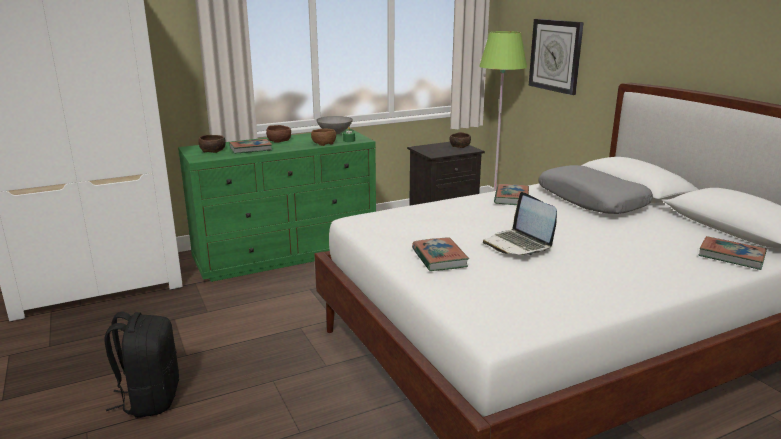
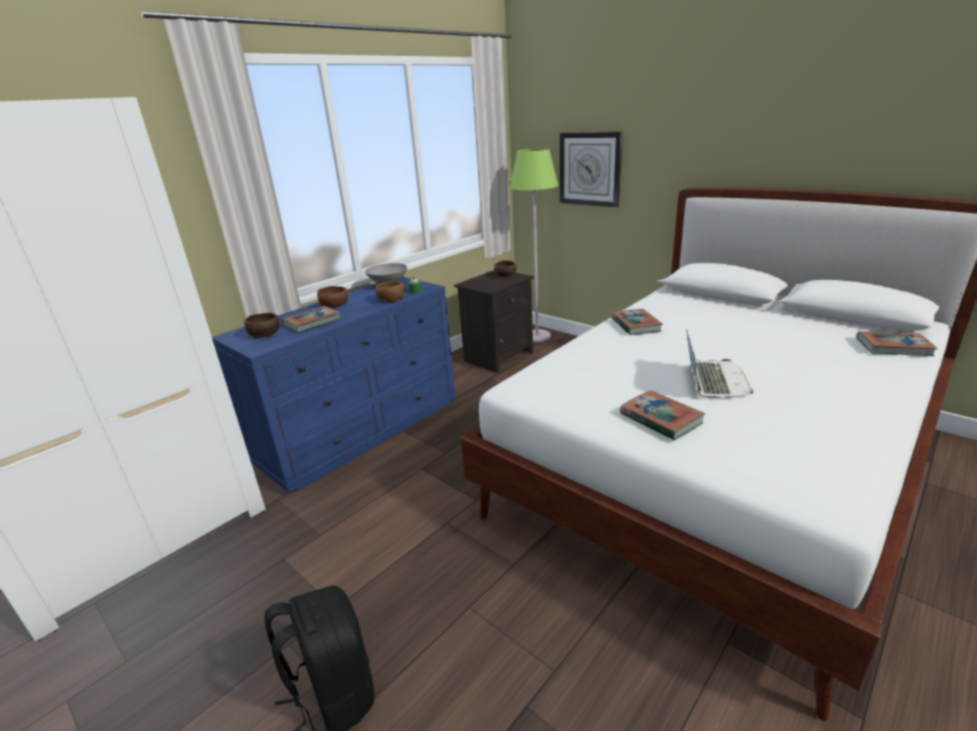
camera: 20 degrees left, 5 degrees up
(287, 254) = (363, 430): green dresser -> blue dresser
(518, 244) = (713, 380): laptop -> laptop turned 120 degrees counterclockwise
(592, 200) = (707, 312): grey pillow -> none

